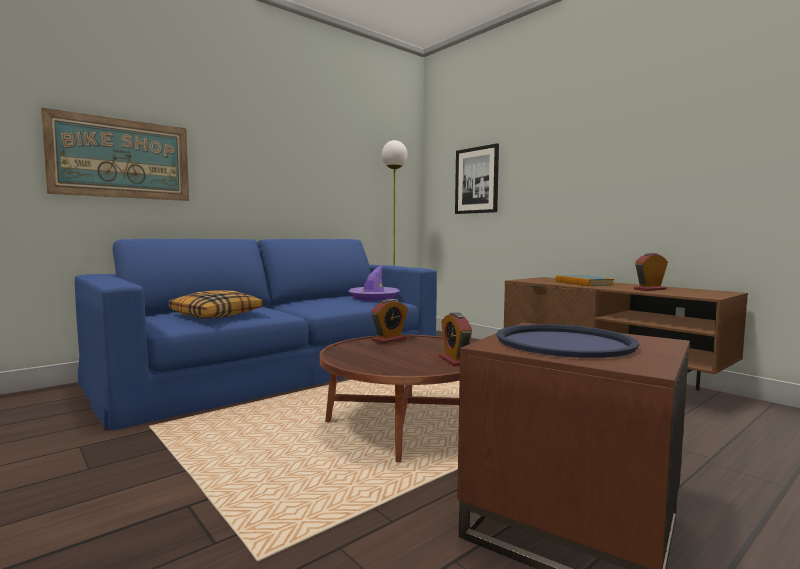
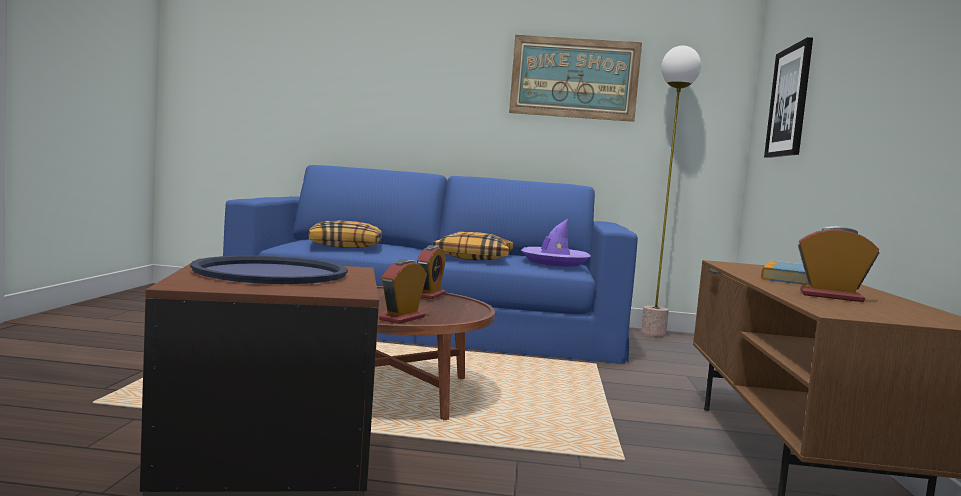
camera: 45 degrees right, 0 degrees up
(121, 158) = (339, 88): picture -> picture (574, 78)
(322, 304) = (473, 257): none -> pillow
(389, 339) = (429, 295): alarm clock -> alarm clock turned 75 degrees counterclockwise

